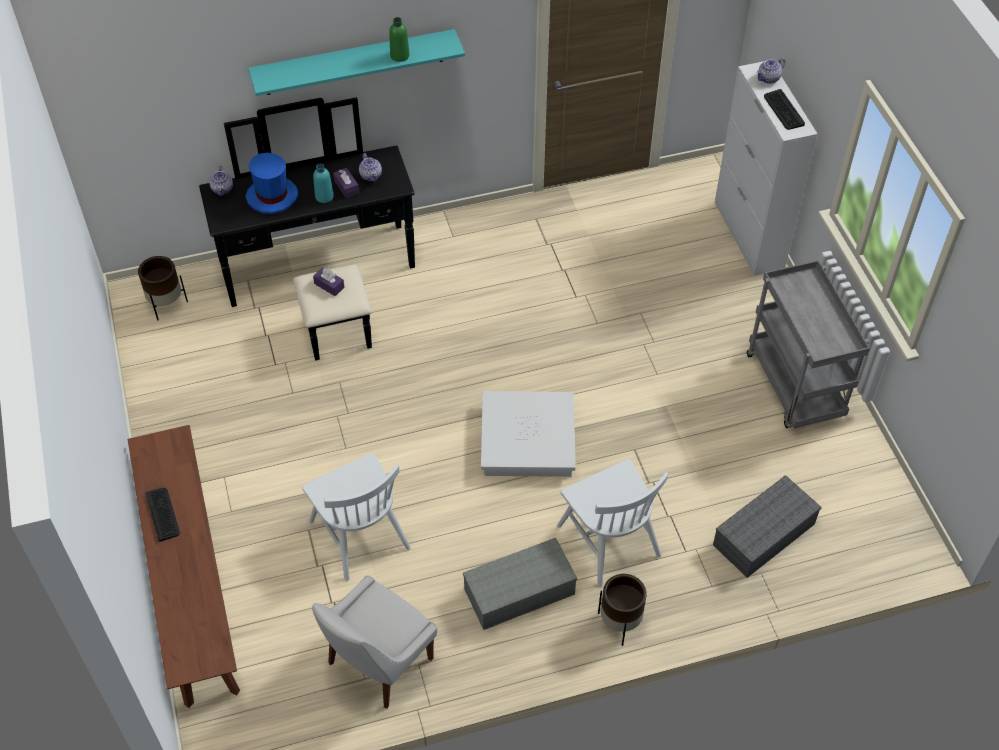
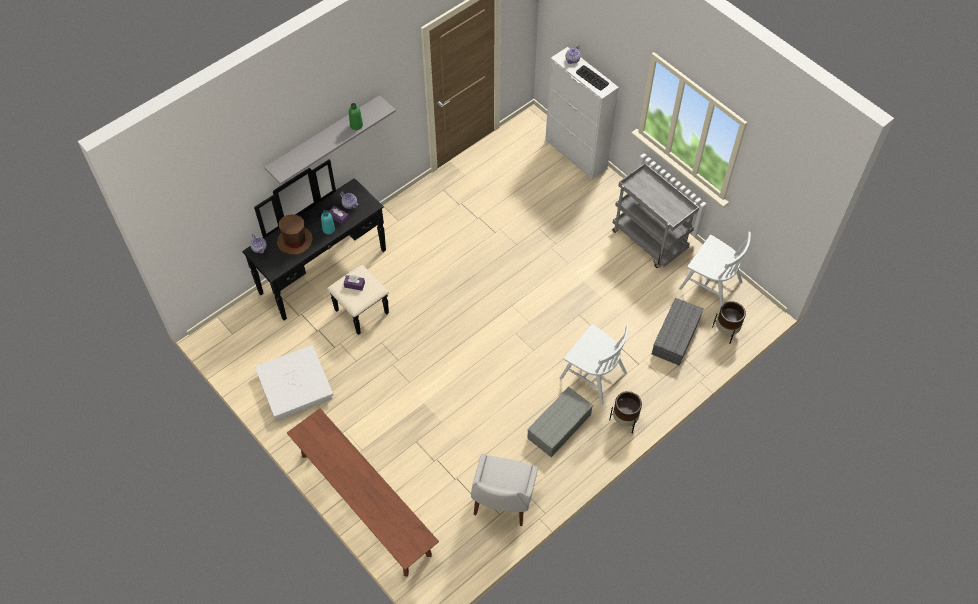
camera: 25 degrees left, 5 degrees up
(162, 514) = (338, 469): keyboard -> none
(166, 304) = (240, 335): brown planter -> brown planter (726, 331)
(272, 197) = (295, 241): blue hat -> brown hat
(354, 62) = (324, 138): turquoise shelf -> grey shelf
(359, 534) = (448, 431): white chair -> white chair (710, 285)
(527, 439) = (514, 333): white storage box -> white storage box (295, 386)

